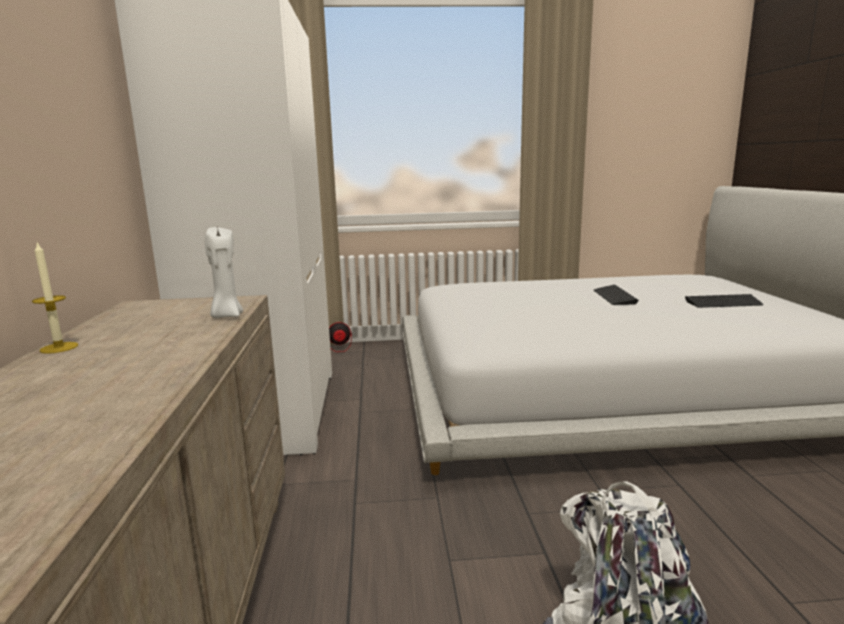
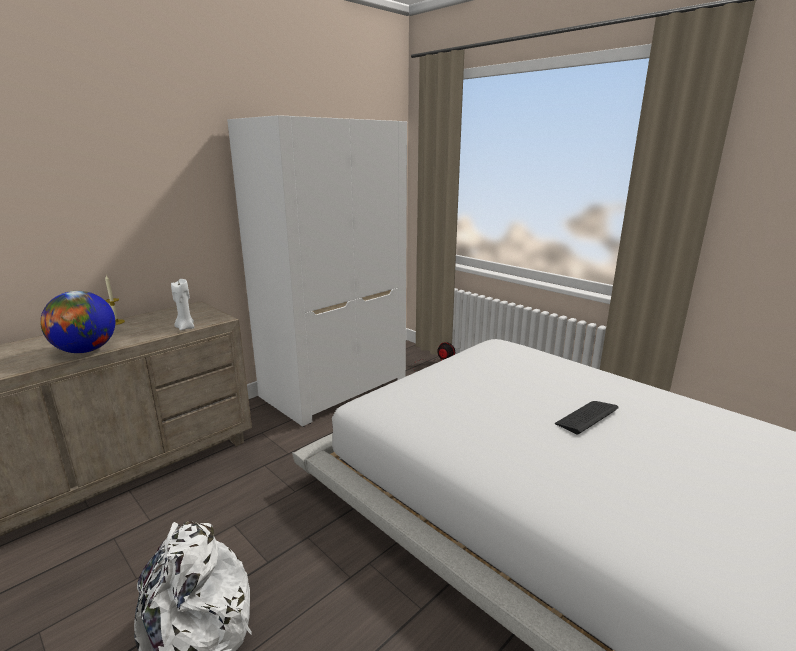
camera: 50 degrees right, 5 degrees up
(160, 373) = (86, 350): none -> globe
(723, 303) = (680, 486): keyboard -> none

